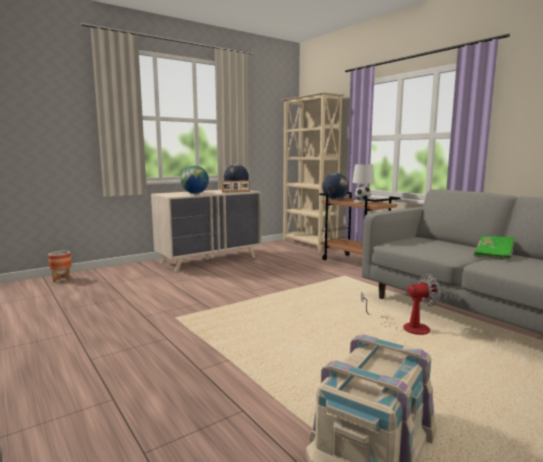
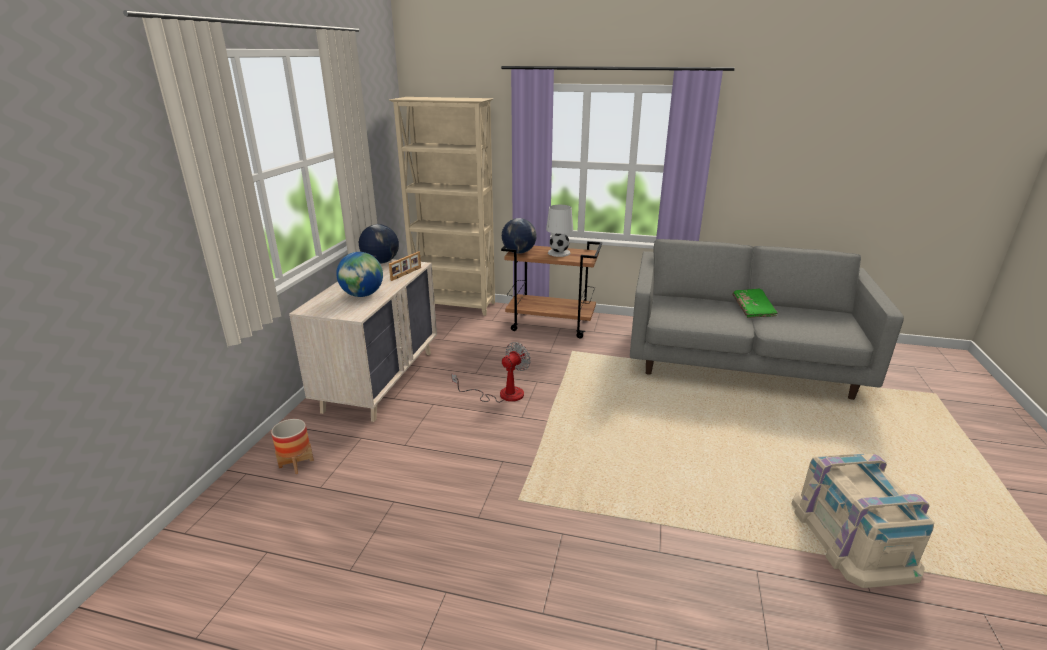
camera: 40 degrees left, 15 degrees up
(62, 279) = (216, 517): planter -> planter (296, 463)
(406, 327) = (714, 404): fan -> fan (502, 394)

